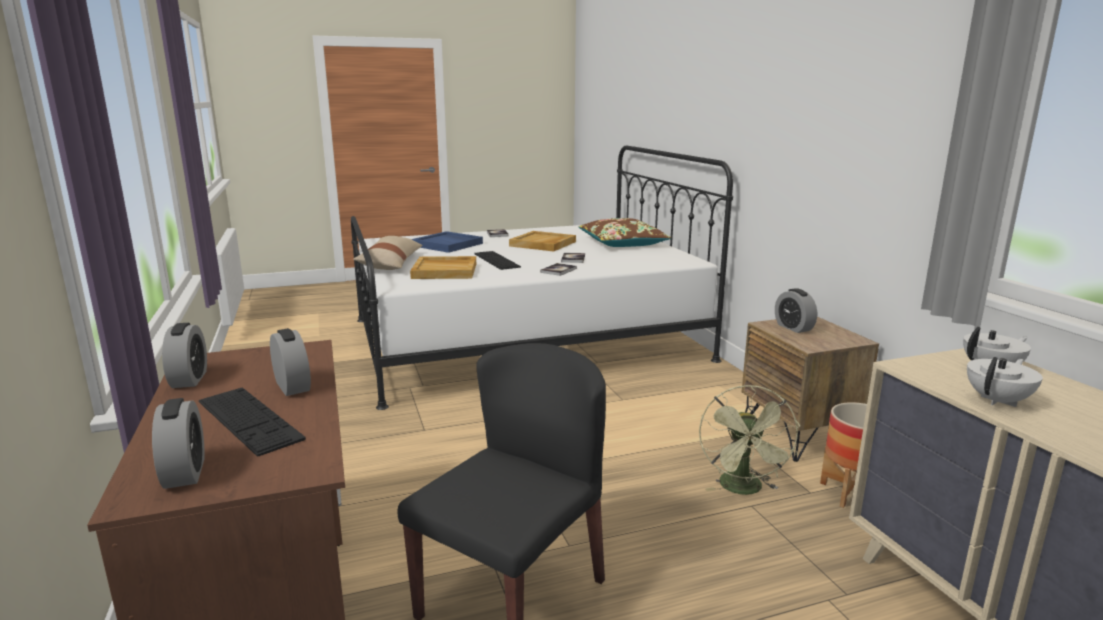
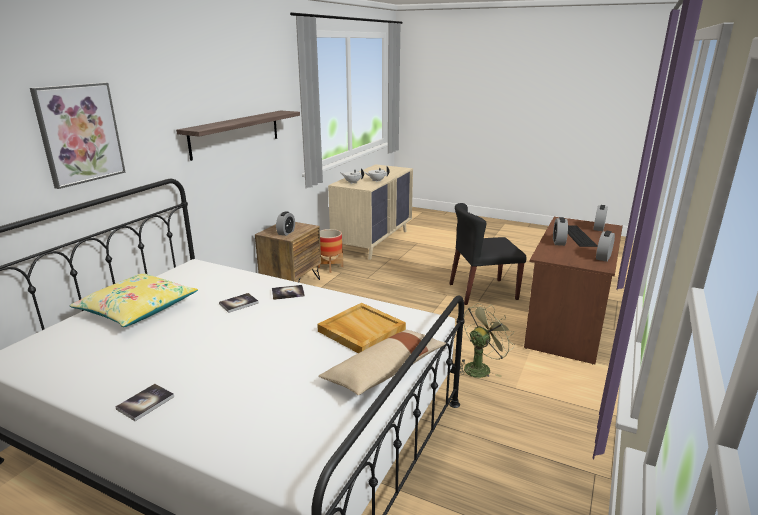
camera: 135 degrees left, 5 degrees up
(448, 244) = (257, 396): blue tray -> none
(496, 260) = (291, 329): keyboard -> none
(543, 244) = (185, 343): beige tray -> none
(622, 243) = (138, 309): brown pillow -> yellow pillow
(690, 95) = (80, 134): none -> picture
(744, 490) = (358, 281): green fan -> green fan (480, 367)
(826, 136) = (236, 133): none -> shelf

